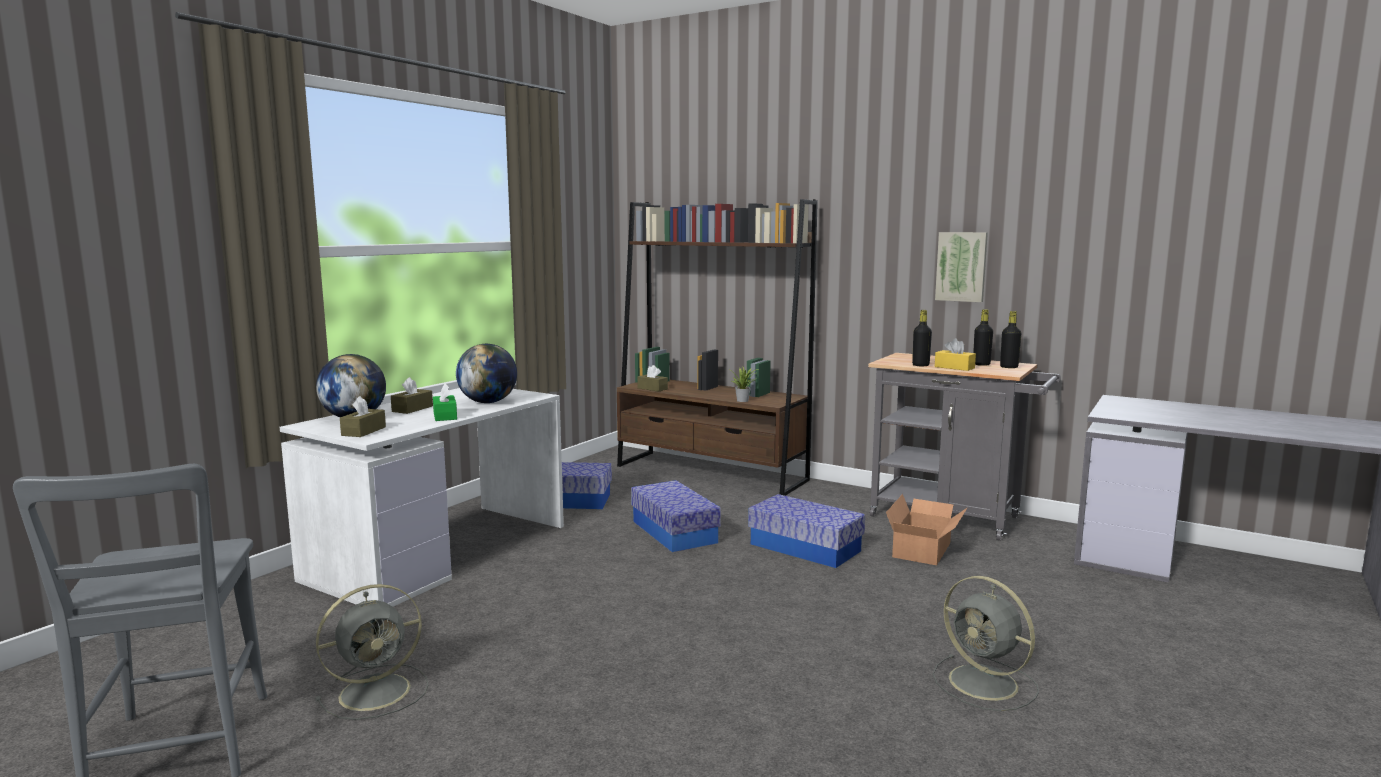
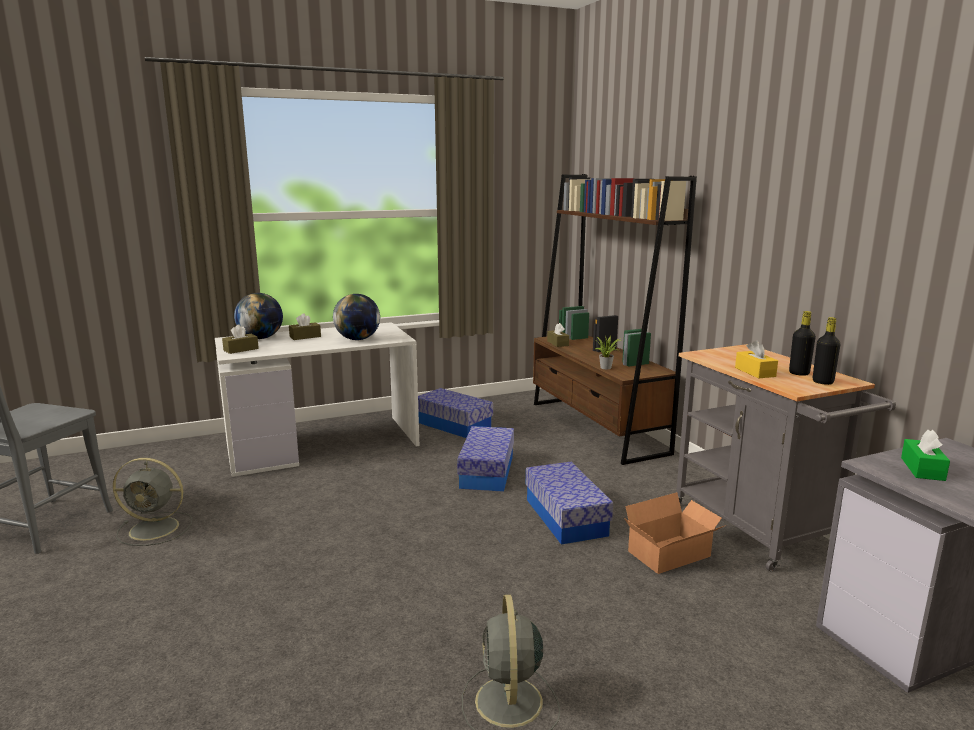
camera: 35 degrees right, 5 degrees up
(445, 416) = (308, 346): green tissue box -> green tissue box (922, 469)
(920, 365) = (725, 363): black bottle -> none
(961, 266) = (816, 258): picture -> none

